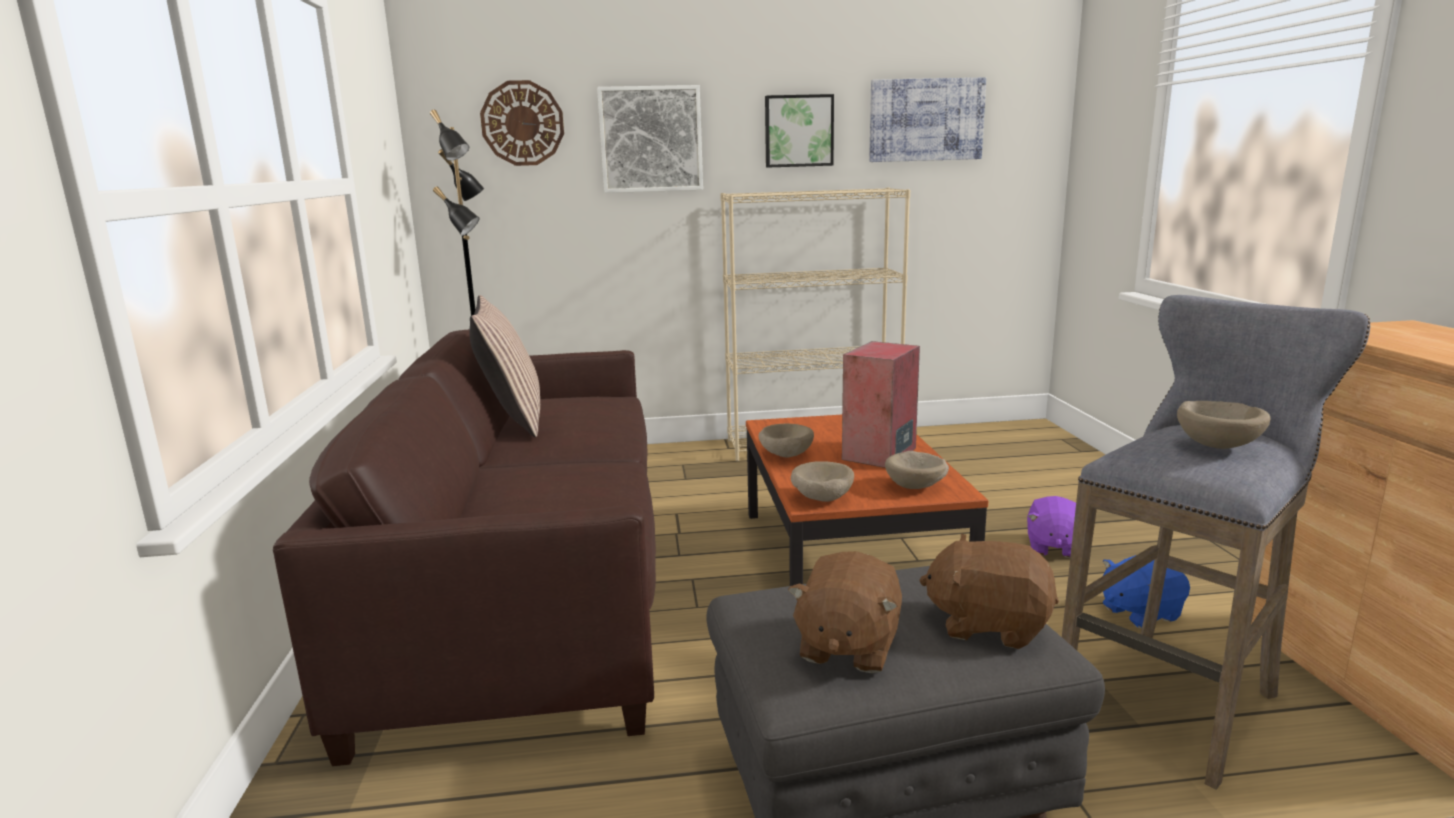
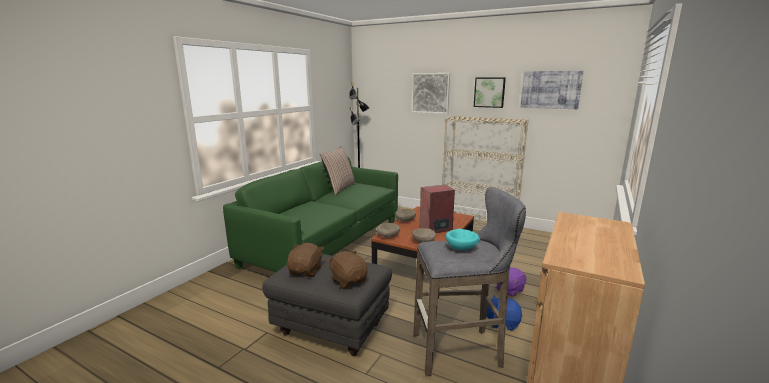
camera: 35 degrees right, 0 degrees up
(522, 123) = (388, 85): wall clock -> none
(531, 586) = (326, 243): brown sofa -> green sofa
(847, 646) = (306, 271): brown plush toy -> brown plush toy turned 135 degrees clockwise
(1219, 445) = (462, 248): beige bowl -> turquoise bowl

